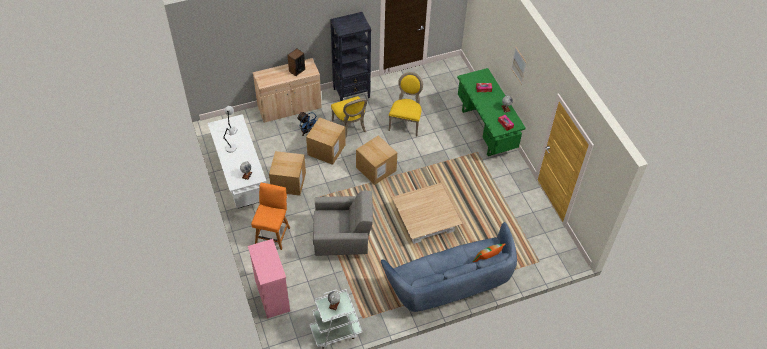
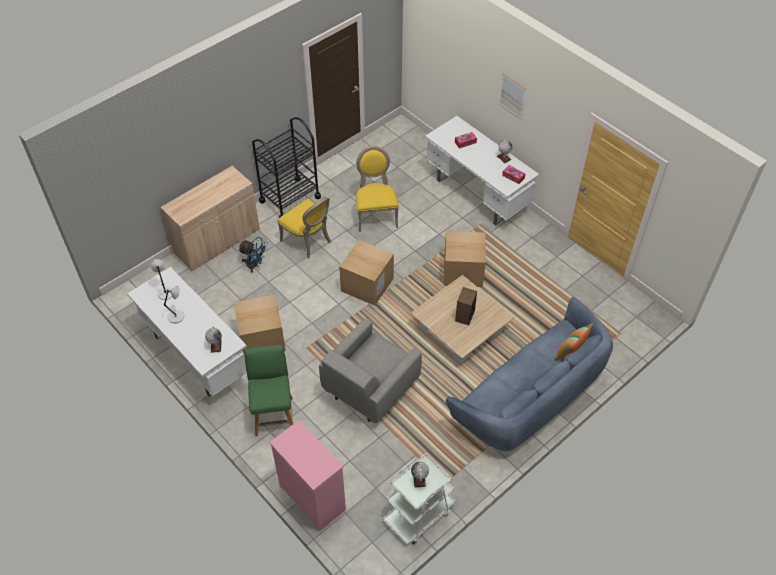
camera: 20 degrees left, 0 degrees up
(273, 234) = (274, 414): orange chair -> green chair
(297, 70) = (219, 187): speaker -> speaker (464, 316)
(326, 150) = (292, 281): cardboard box -> cardboard box (463, 271)
(343, 240) = (369, 390): grey armchair -> grey armchair turned 150 degrees clockwise
(352, 93) = (290, 199): black bookcase -> black cart
(486, 130) = (477, 194): green desk -> white desk

